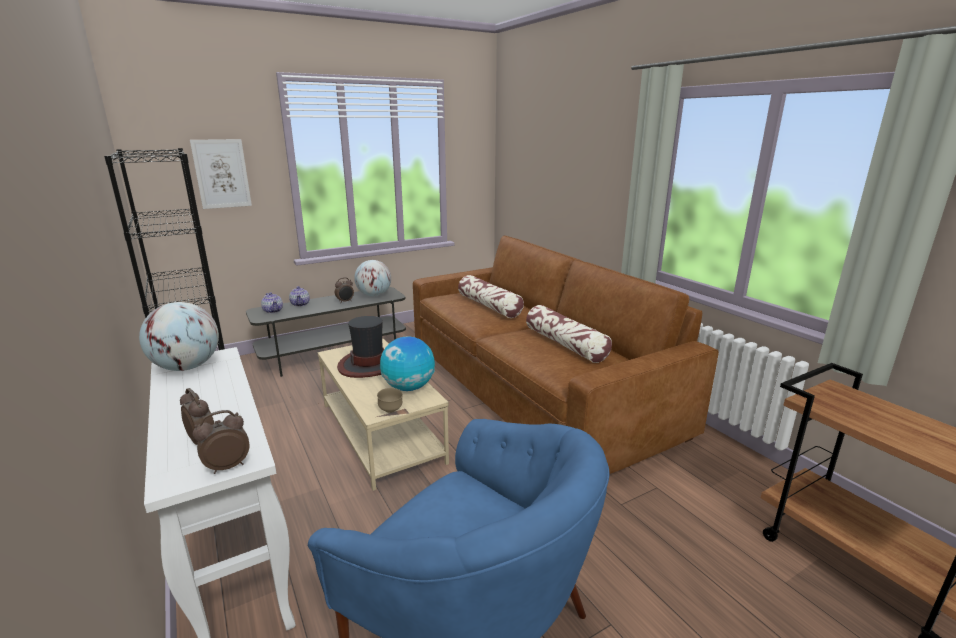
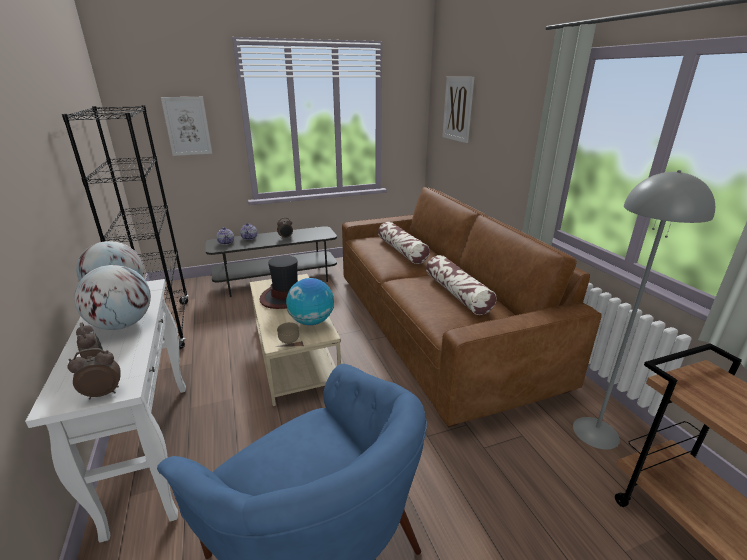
camera: 10 degrees right, 5 degrees up
(374, 295) = (311, 233): globe -> globe (122, 325)
(532, 151) = (458, 109): none -> picture
(728, 475) = (596, 432): none -> grey floor lamp

